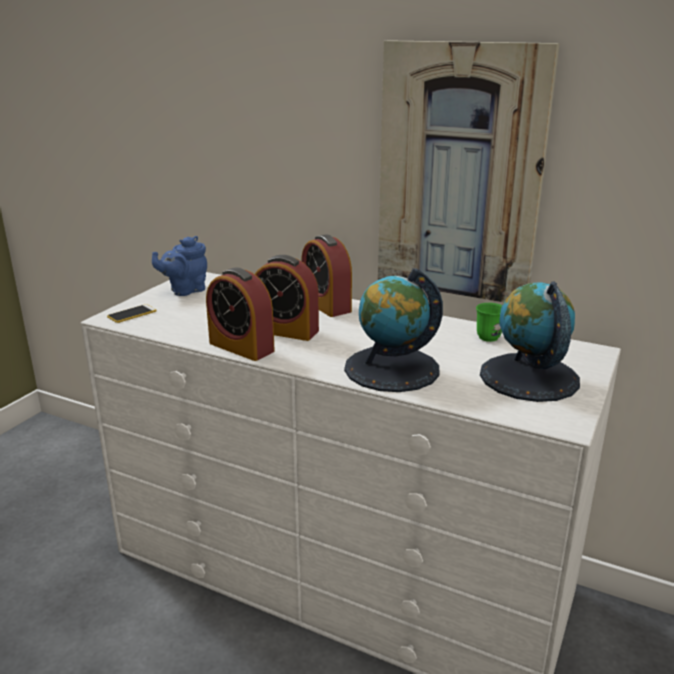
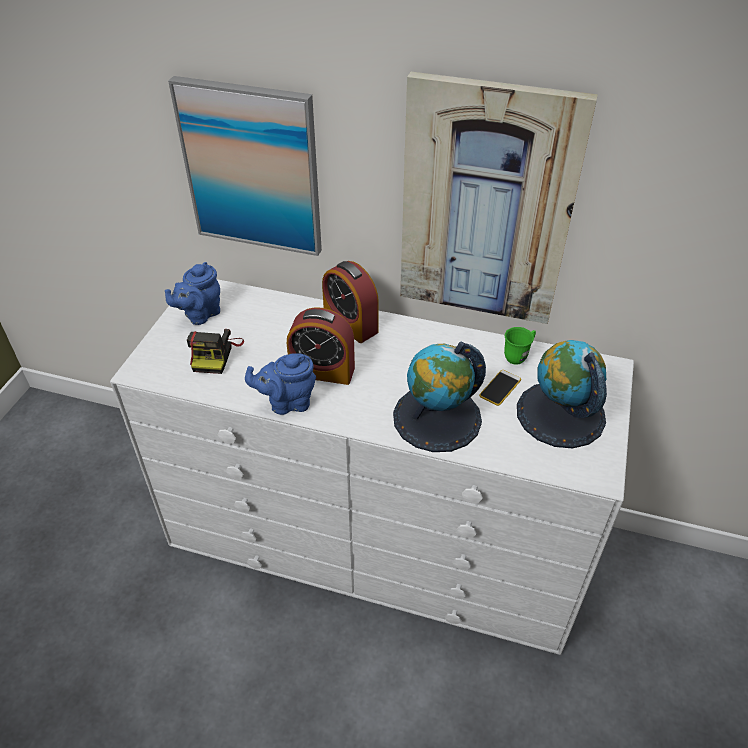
camera: 10 degrees left, 20 degrees up
(132, 314) = (159, 362): phone -> phone (500, 388)
(187, 313) = (215, 354): none -> camera
(241, 347) = (287, 403): alarm clock -> blue teapot
(250, 153) = (252, 168): none -> picture

